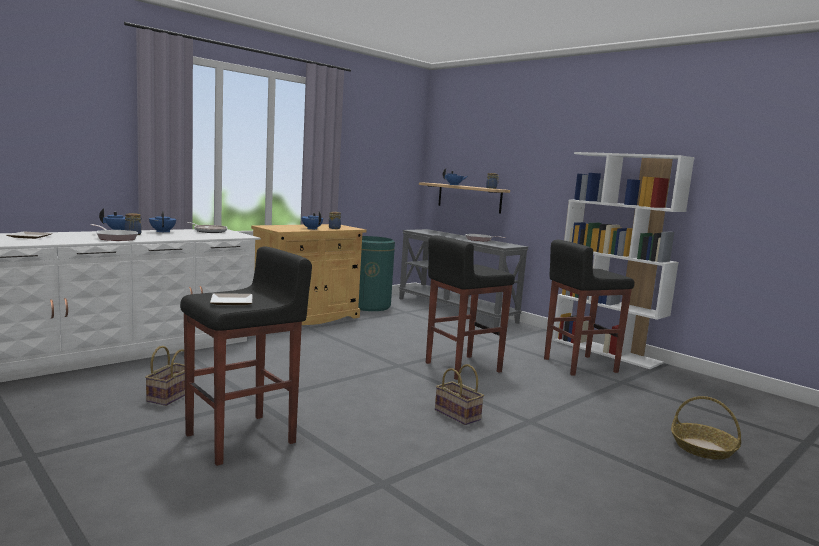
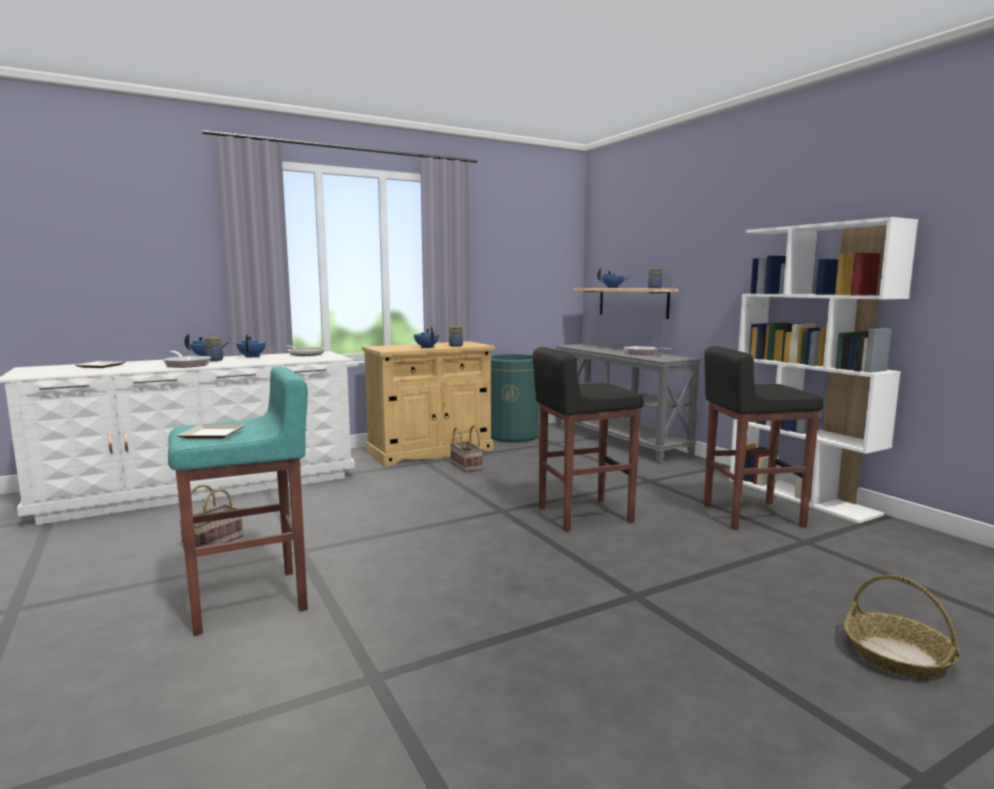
camera: 15 degrees right, 0 degrees up
(243, 438) = (250, 601): black stool -> turquoise stool
(459, 415) = (540, 581): basket -> basket (467, 466)

